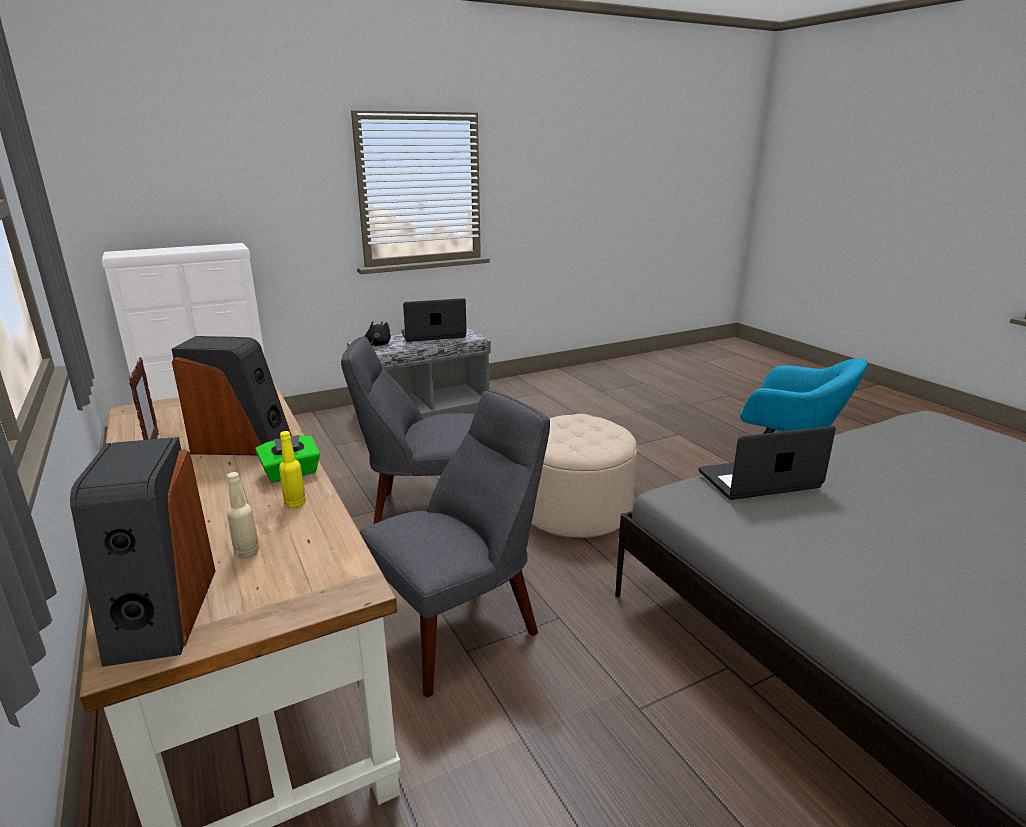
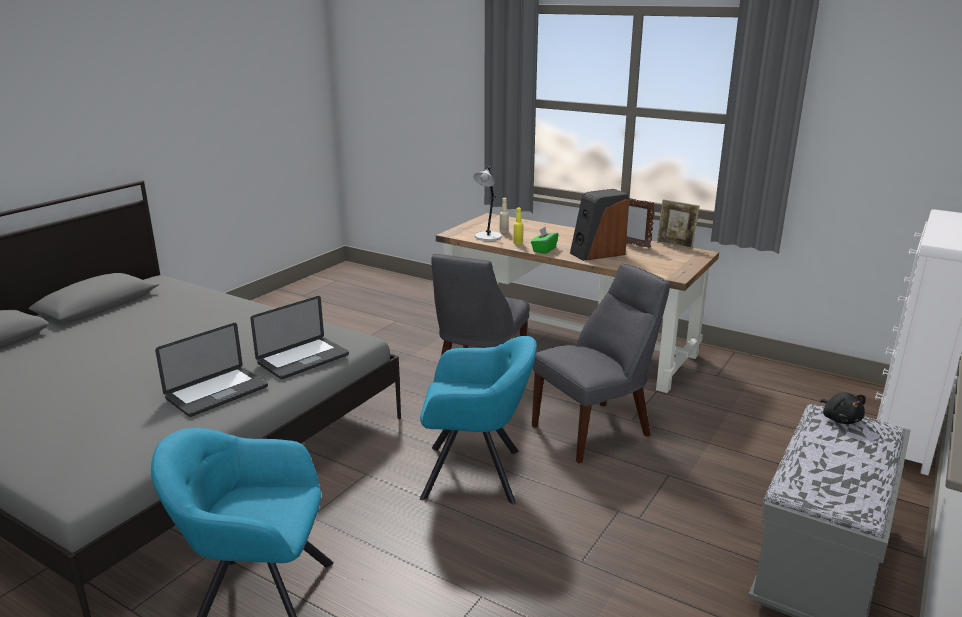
camera: 150 degrees right, 0 degrees up
(113, 430) = (675, 245): none -> picture frame
(161, 613) = (499, 221): speaker -> none
(310, 543) = (487, 237): none -> grey table lamp
(433, 335) = (834, 466): laptop -> laptop (217, 393)
(575, 509) = (477, 474): beige ottoman -> turquoise armchair

